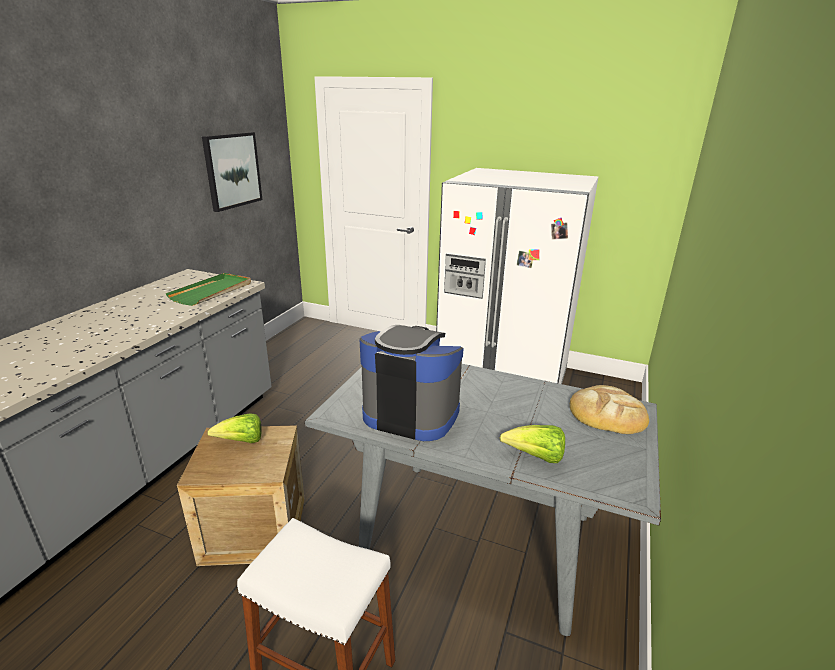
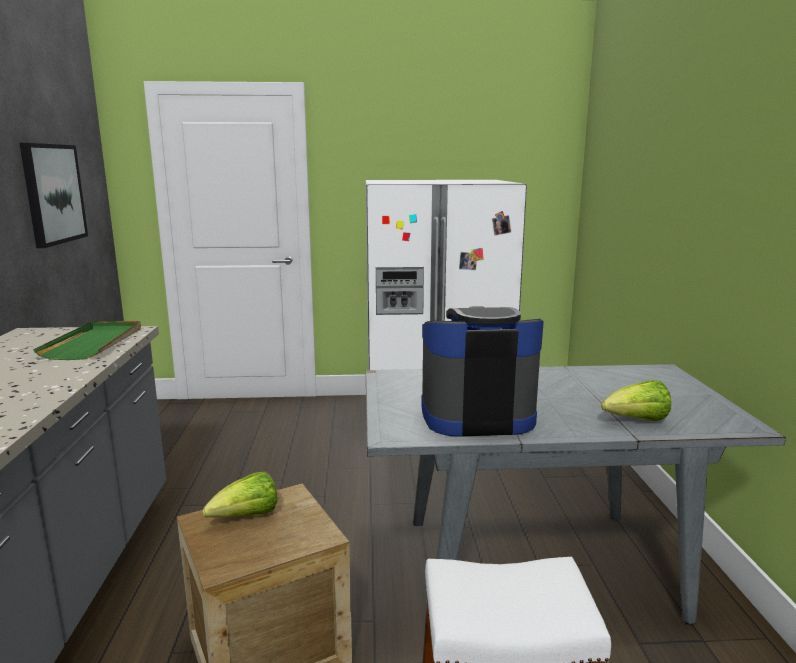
camera: 25 degrees left, 10 degrees down
(607, 413) = (648, 378): bread -> none

